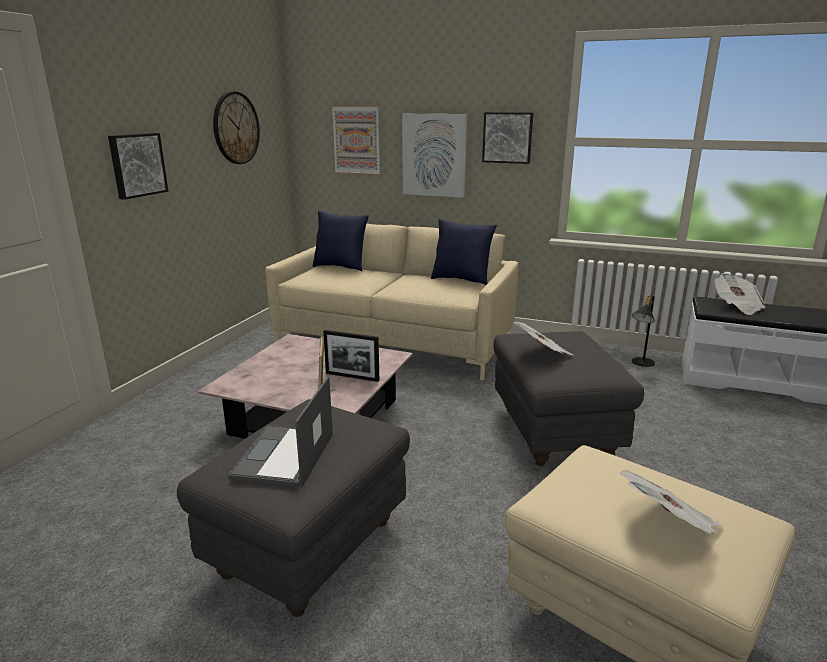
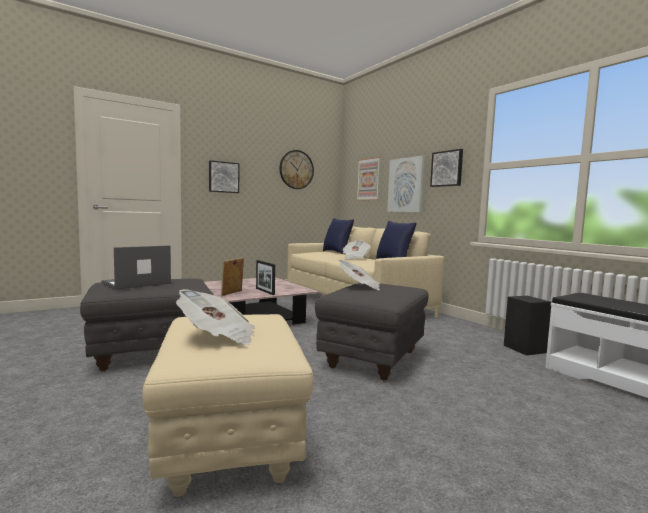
camera: 35 degrees right, 15 degrees down
(640, 363) = (525, 349): black table lamp -> black speaker
(736, 306) = (608, 300): newspaper -> newspaper (355, 258)

